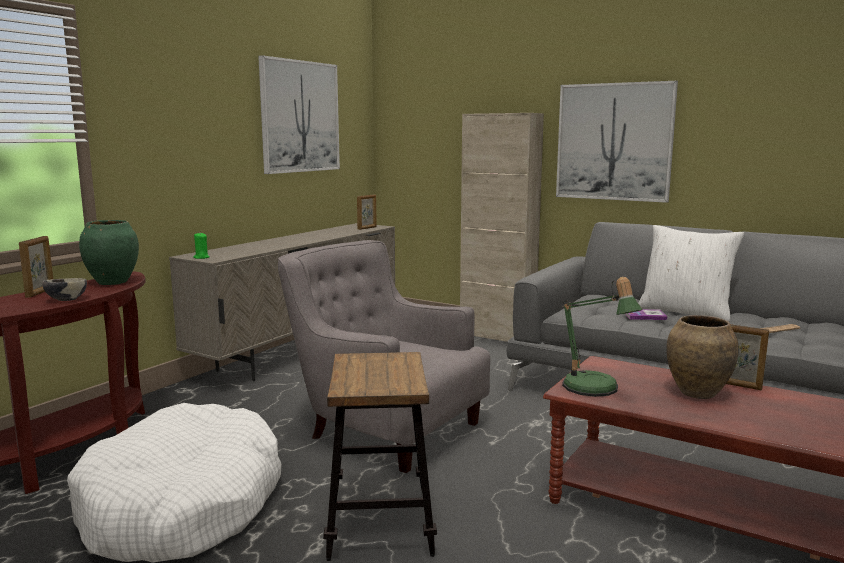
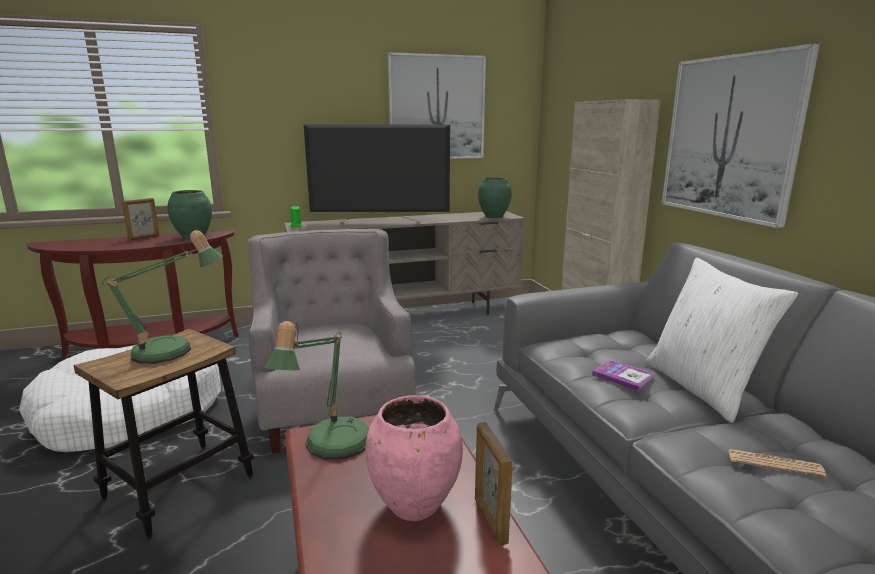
camera: 40 degrees right, 5 degrees up
(66, 300) = (133, 245): bowl -> none
(279, 244) = (380, 222): none -> television
(367, 228) = (494, 216): picture frame -> green vase
(381, 368) = (172, 352): none -> table lamp
(697, 393) = (413, 505): brown vase -> pink vase

